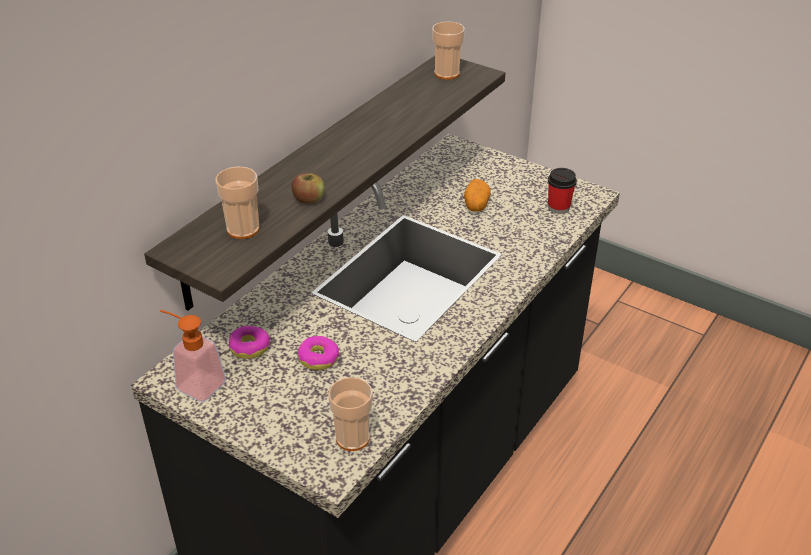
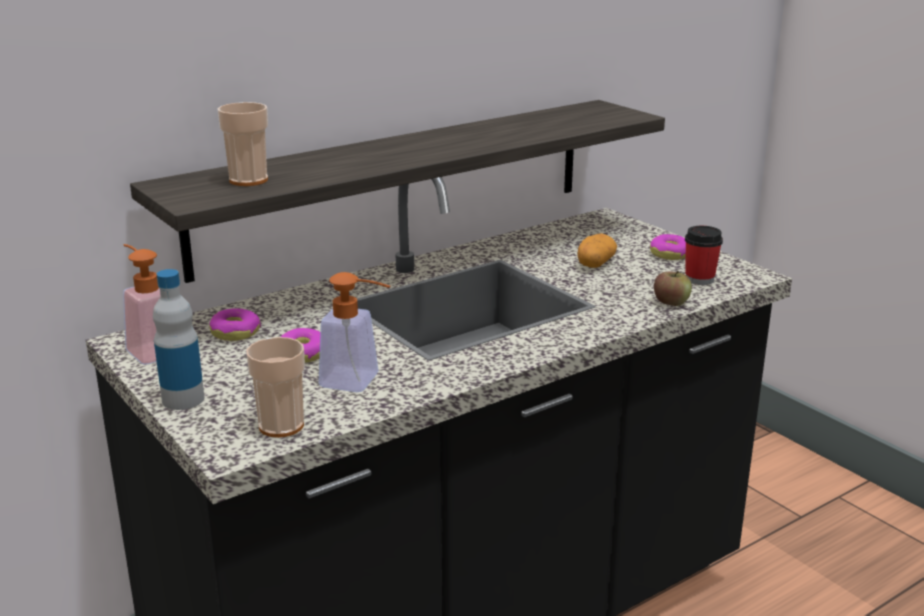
camera: 20 degrees right, 15 degrees down
(260, 430) = (183, 399): none -> bottle
(309, 199) = (342, 170): apple -> apple (671, 302)
(380, 378) = (359, 382): none -> soap dispenser
(447, 73) = (592, 112): cup -> none
(524, 182) = (670, 254): none -> donut

